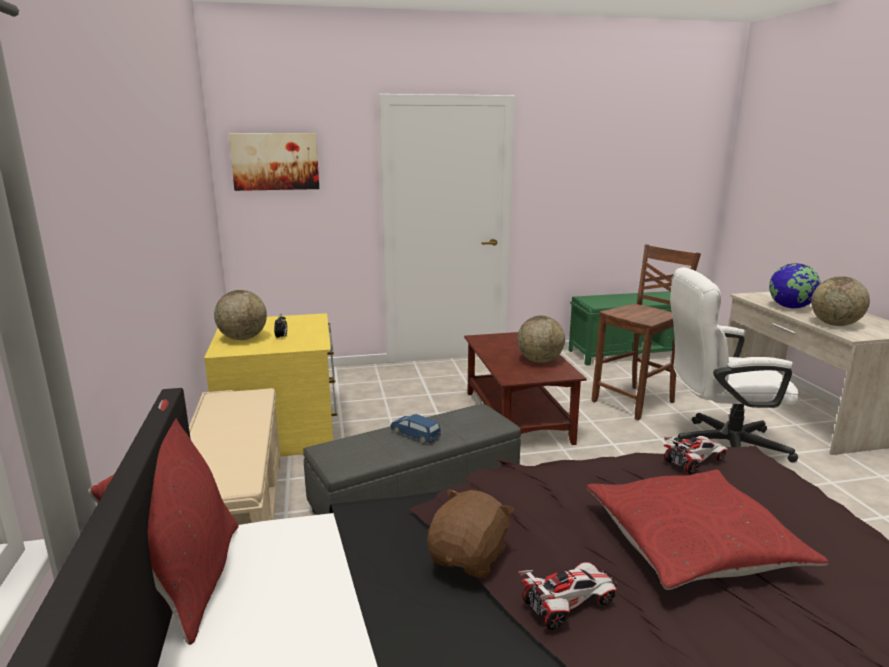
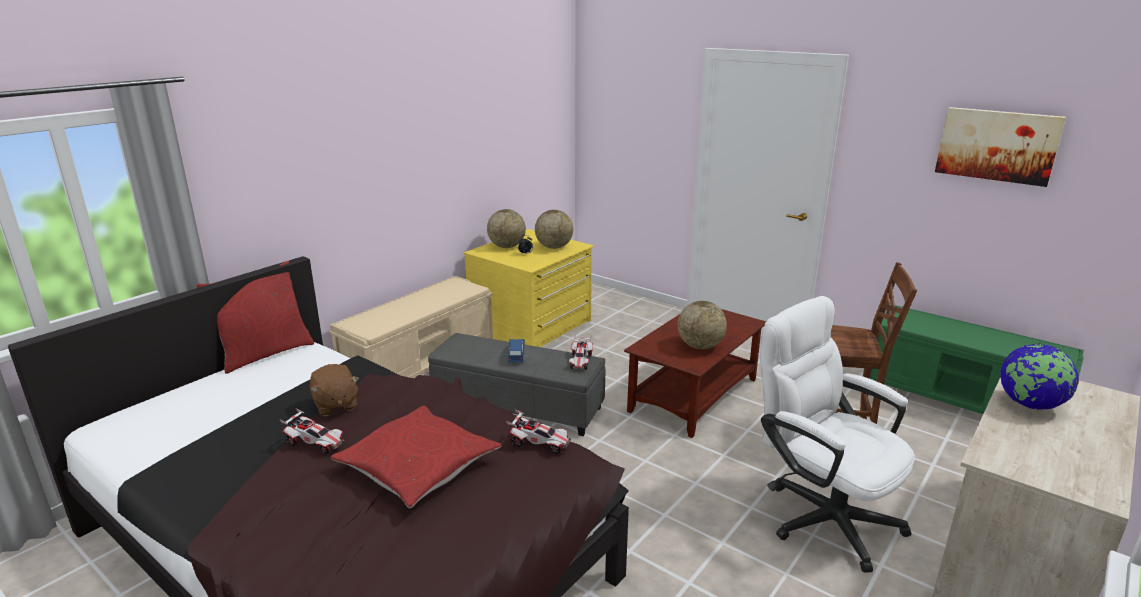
camera: 50 degrees right, 5 degrees up
(275, 161) = (617, 104): picture -> picture (997, 145)
(469, 557) = (335, 405): brown plush toy -> brown plush toy turned 75 degrees clockwise
(476, 413) = (580, 361): none -> toy car
(835, 324) = (1014, 442): globe -> globe (554, 247)

